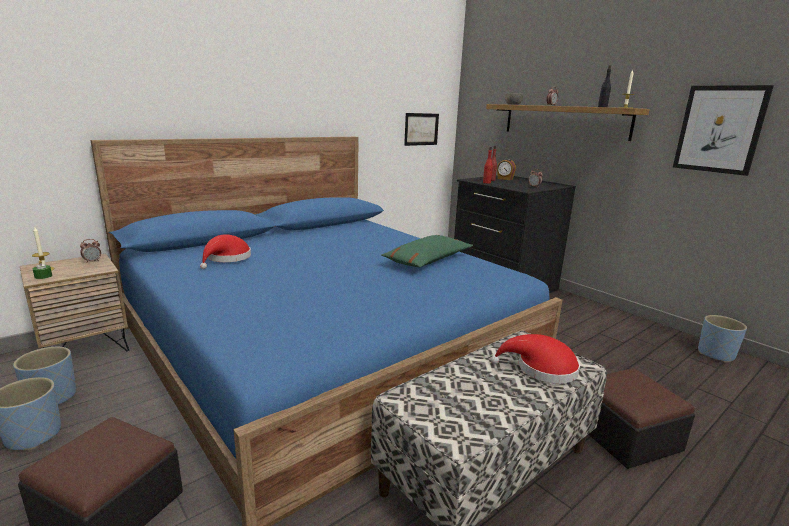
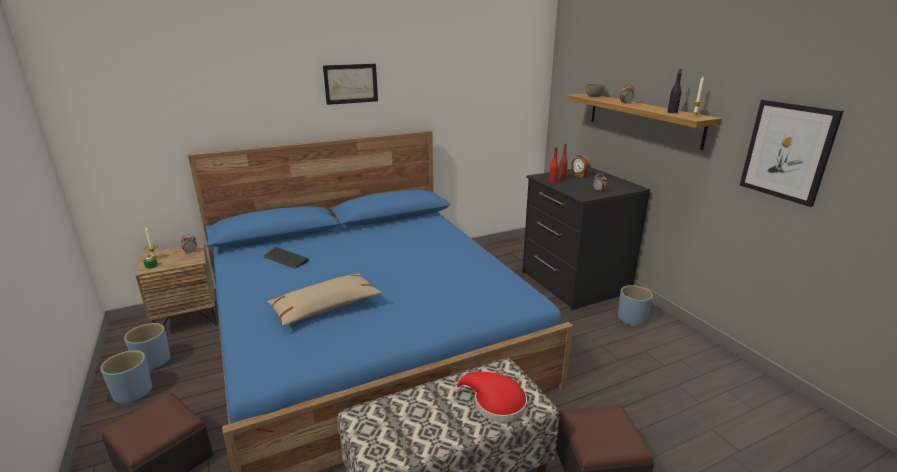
camera: 15 degrees right, 5 degrees up
(227, 258) = (285, 259): red hat -> keyboard
(309, 293) = (326, 307): none -> beige pillow
(421, 129) = (506, 116): picture -> picture (351, 83)
(427, 260) = (456, 272): green pillow -> none
(716, 354) = (763, 392): blue planter -> blue planter (632, 319)

